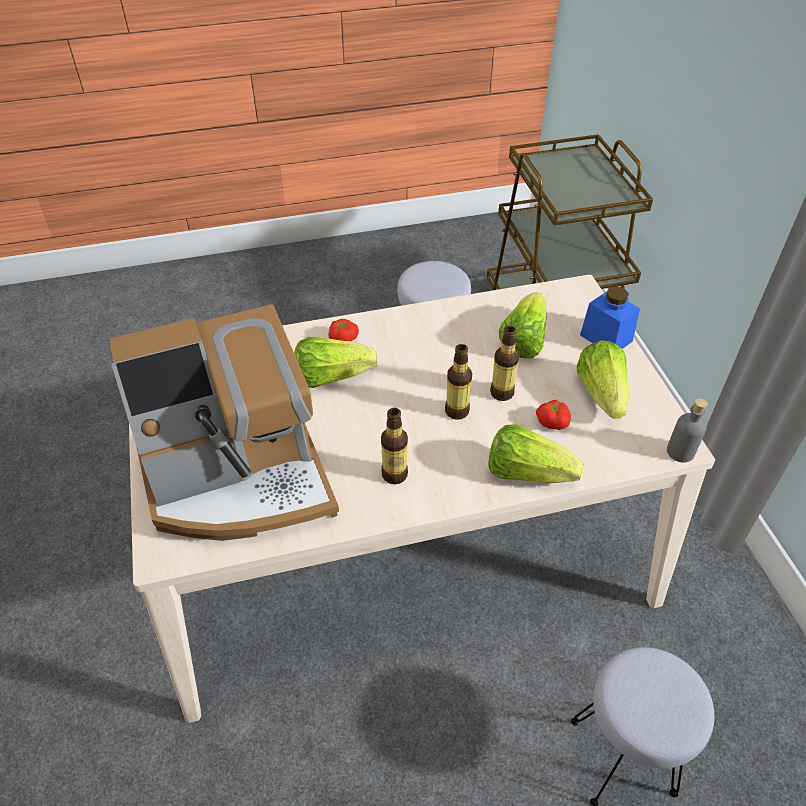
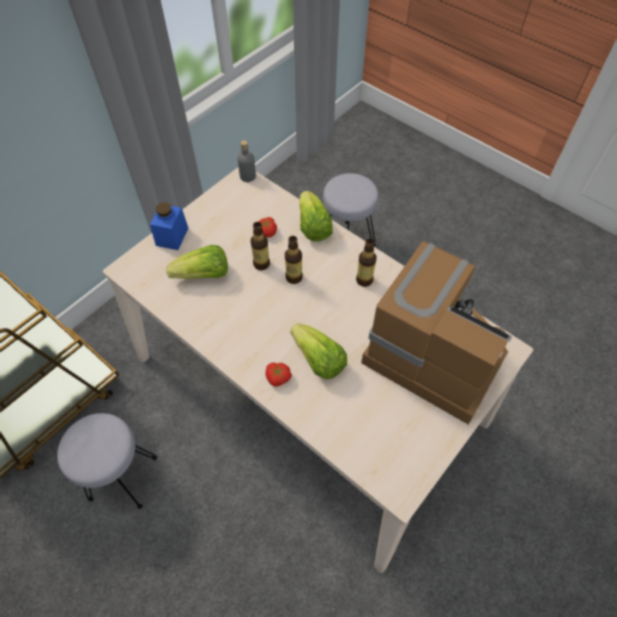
camera: 125 degrees left, 10 degrees up
(602, 393) = (226, 220): lettuce -> none

